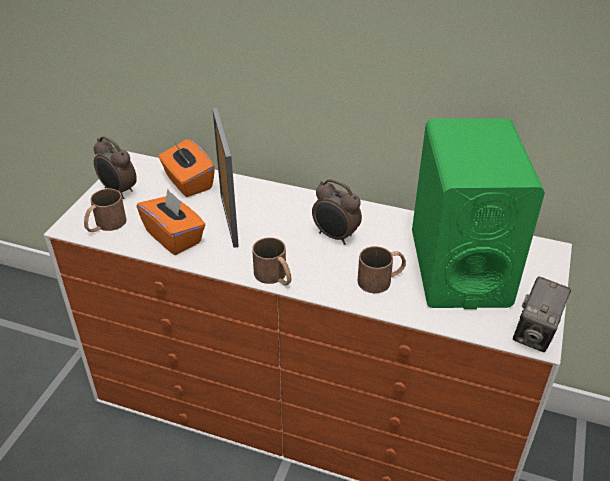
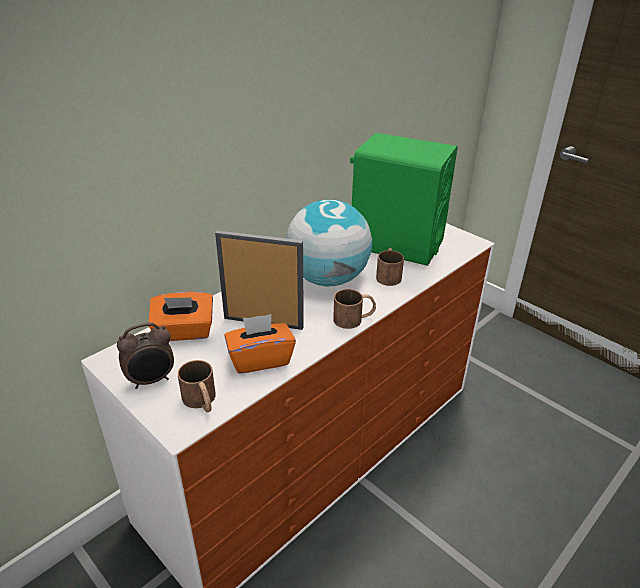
camera: 65 degrees left, 5 degrees down
(335, 236) = (327, 279): alarm clock -> globe
(535, 334) = (468, 241): camera -> none

